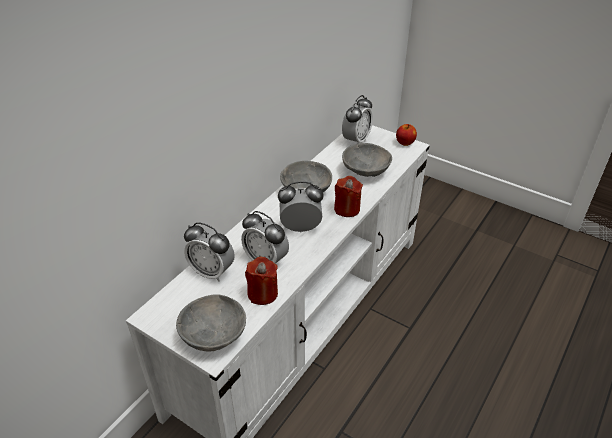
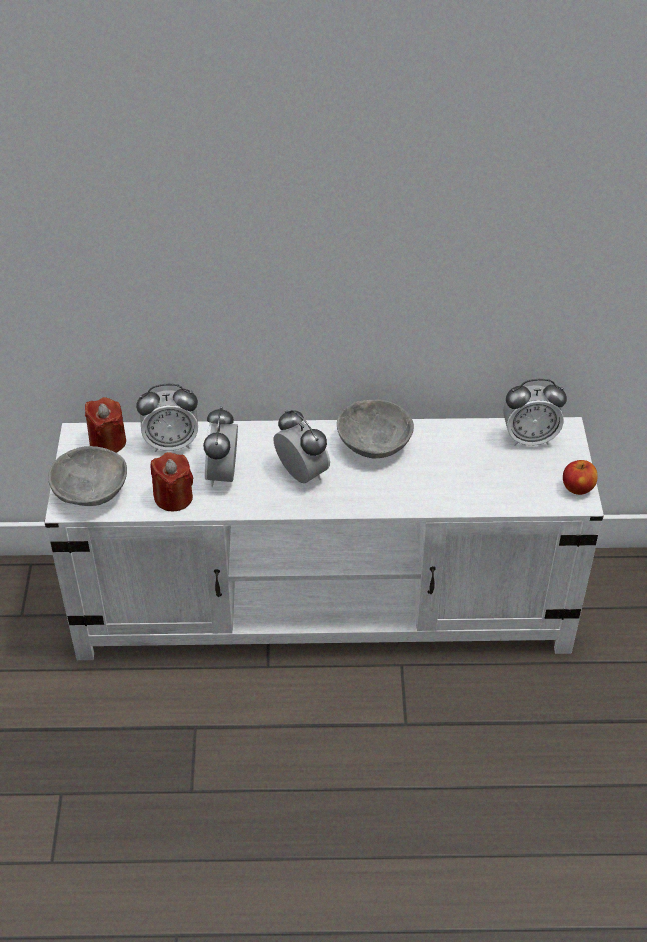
camera: 55 degrees right, 5 degrees up
(212, 272) = (171, 443): alarm clock -> alarm clock turned 90 degrees counterclockwise
(347, 209) = (374, 497): red candle -> red candle (108, 442)
(365, 172) = (467, 479): grey bowl -> none

